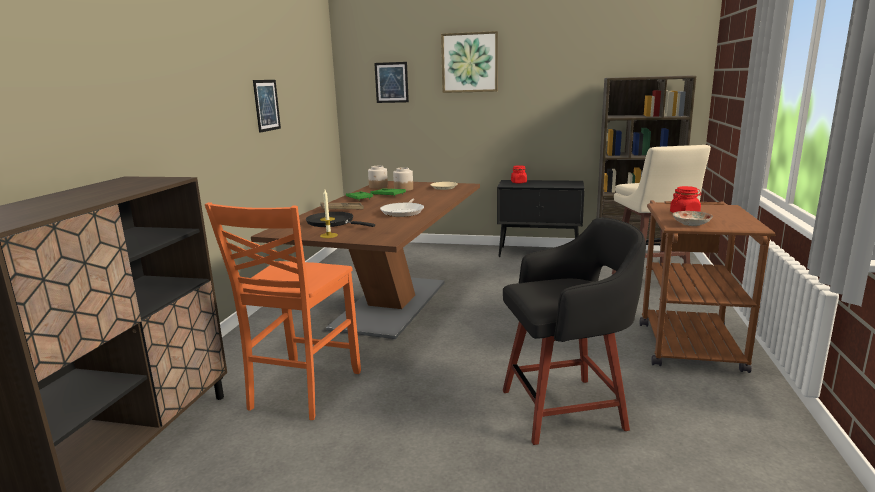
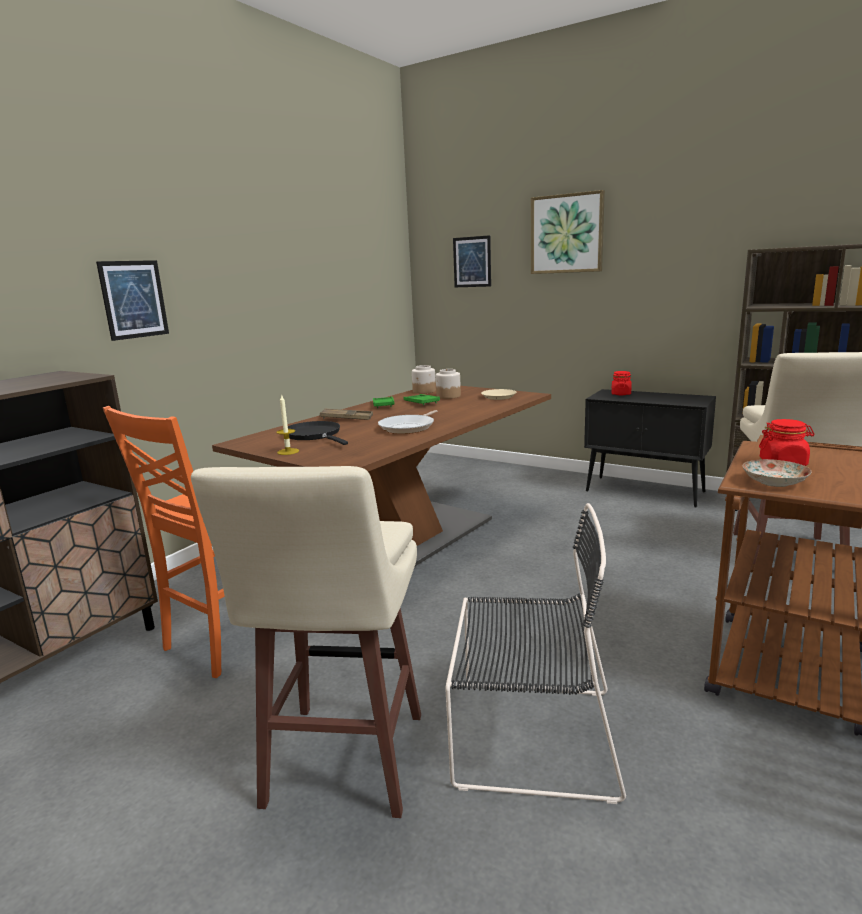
camera: 20 degrees right, 0 degrees up
(266, 105) = (293, 291): picture -> picture (134, 299)
(457, 449) = (343, 763): none -> beige stool
(567, 409) = (528, 736): black stool -> black chair

